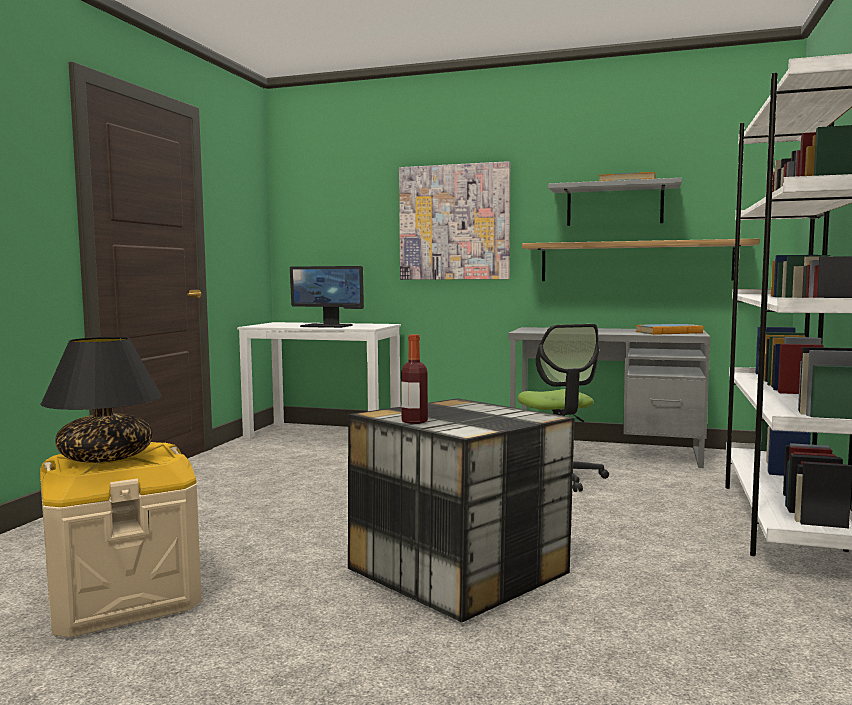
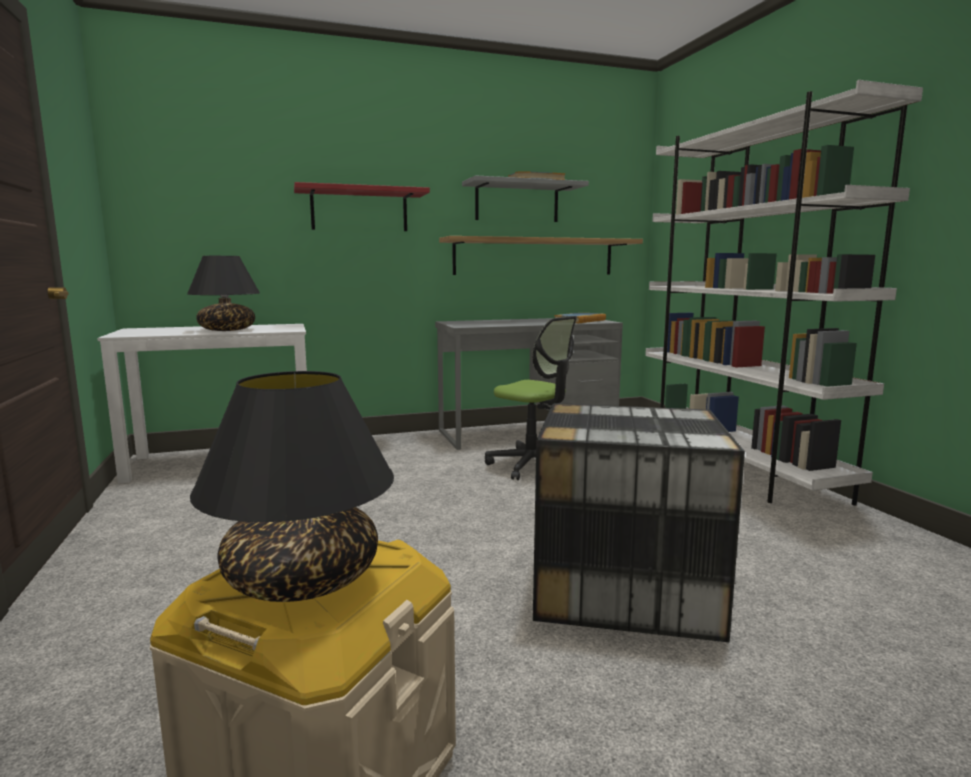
camera: 35 degrees left, 5 degrees up
(327, 326) = (227, 330): monitor -> black table lamp
(414, 421) = (631, 437): bottle -> none
(454, 222) = (359, 210): picture -> red shelf

